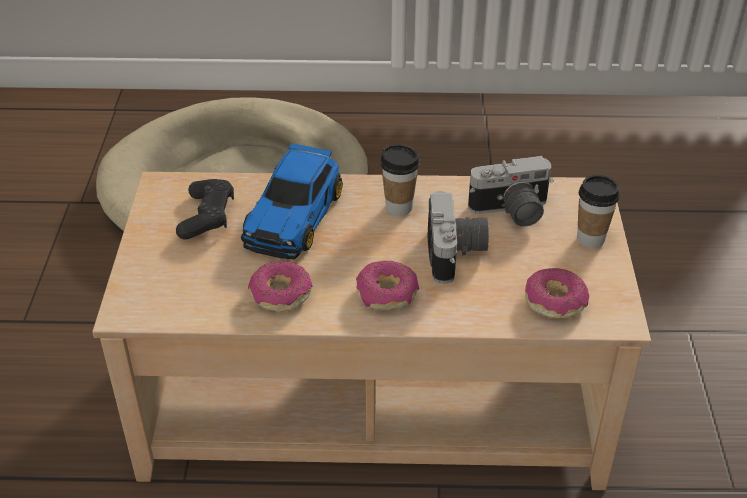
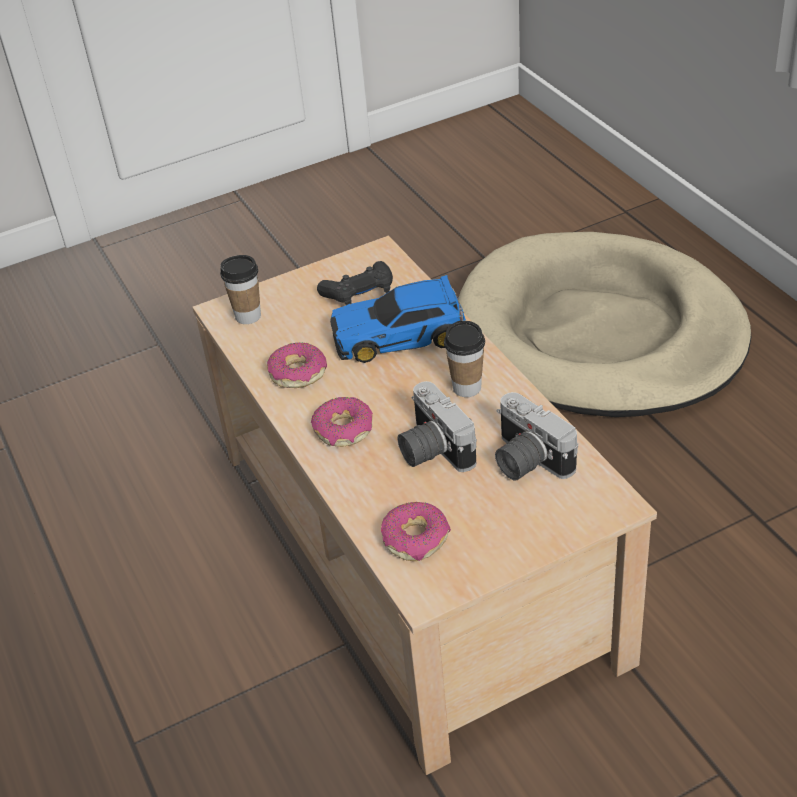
camera: 65 degrees right, 0 degrees up
(457, 254) = (431, 450): camera -> camera turned 90 degrees clockwise
(590, 239) = (533, 531): cup -> cup (248, 316)

